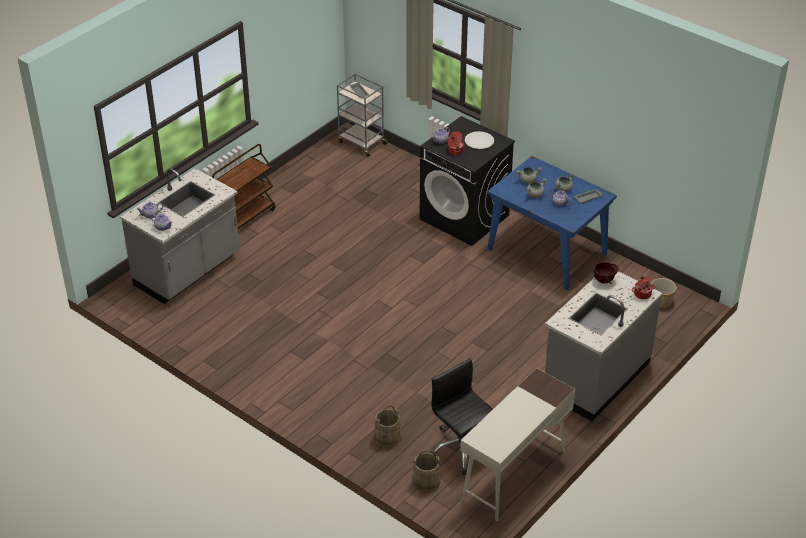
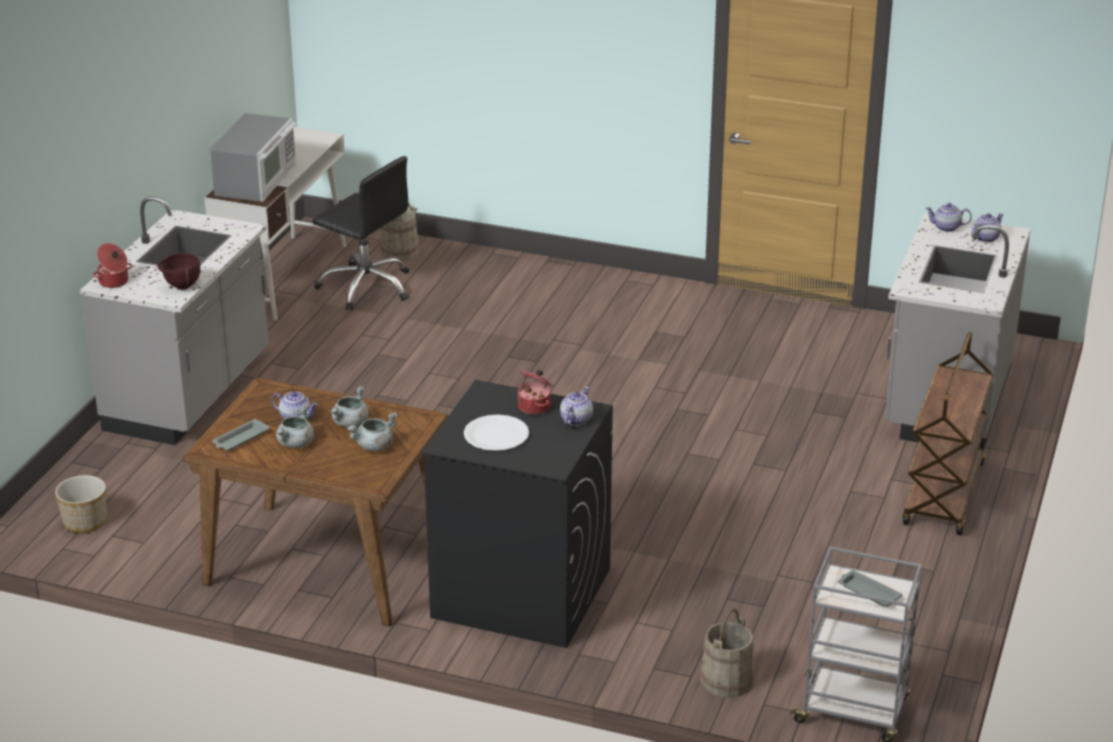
camera: 160 degrees right, 10 degrees down
(387, 437) = (476, 279): beige bucket -> beige bucket (727, 680)
(535, 398) = (257, 180): none -> microwave
(546, 251) = (328, 564): blue dining table -> brown dining table

